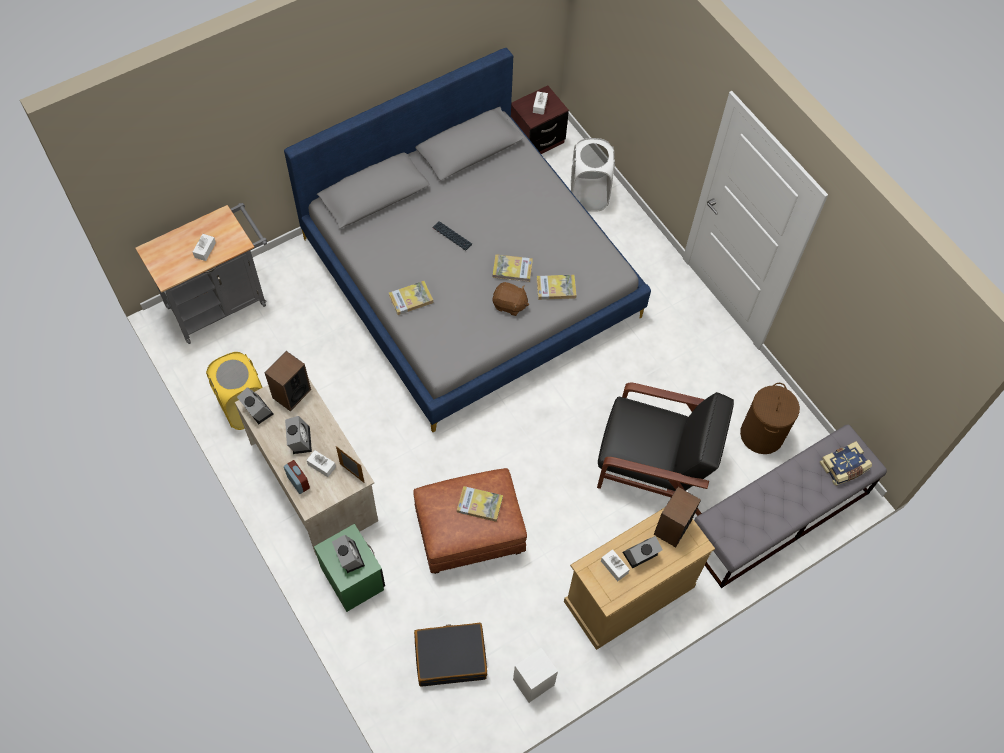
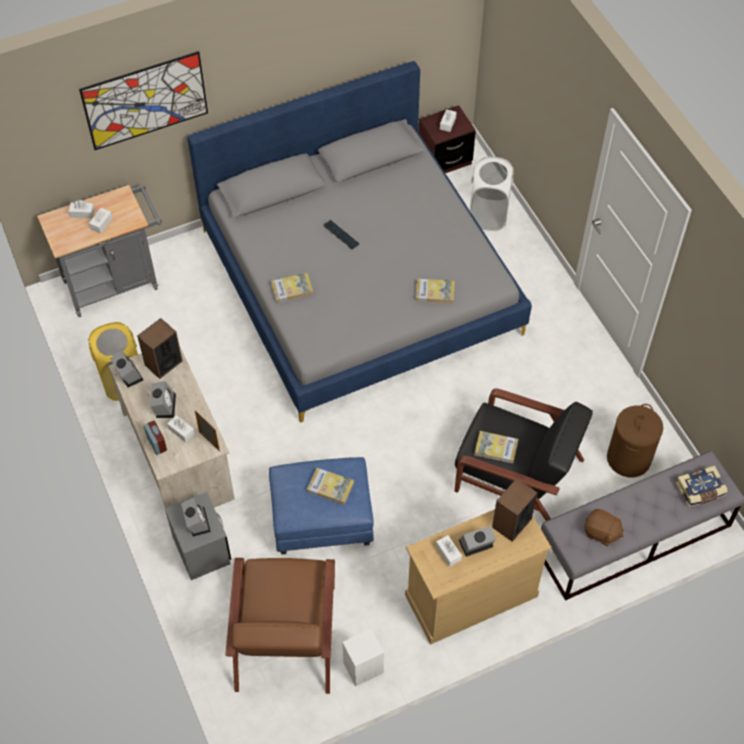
camera: 10 degrees right, 5 degrees down
(183, 241) = (82, 213): none -> white tissue box
(239, 119) = (145, 101): none -> picture
(353, 578) = (201, 550): green nightstand -> grey nightstand
(450, 657) = (285, 634): black suitcase -> brown armchair
(469, 533) = (321, 520): brown ottoman -> blue ottoman
(509, 305) = (387, 303): brown plush toy -> brown plush toy (601, 533)
(512, 269) = (395, 271): book -> book (496, 448)

